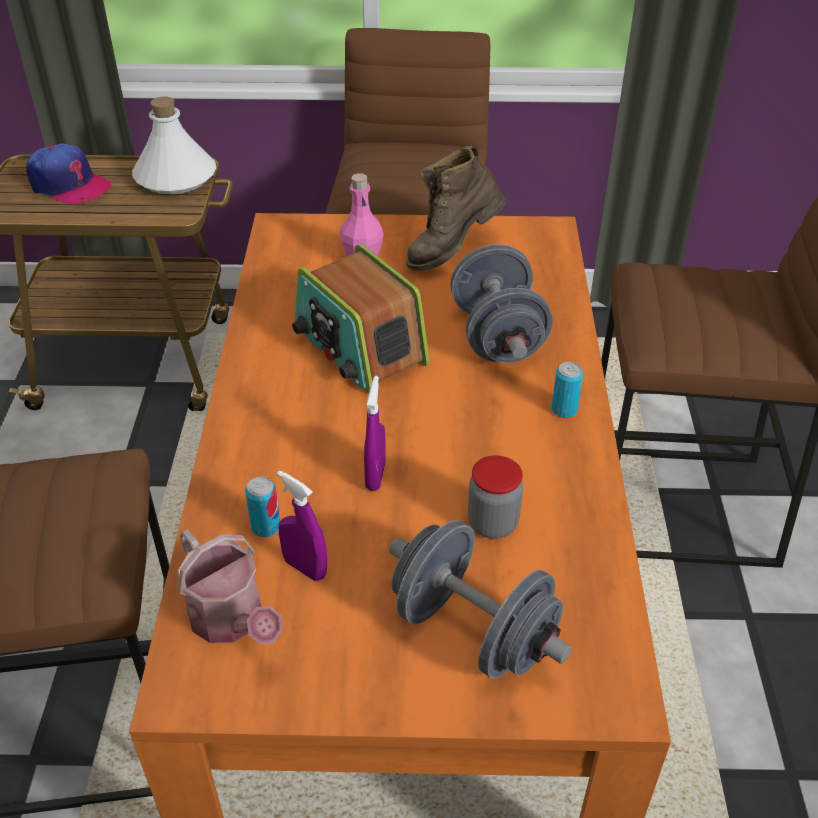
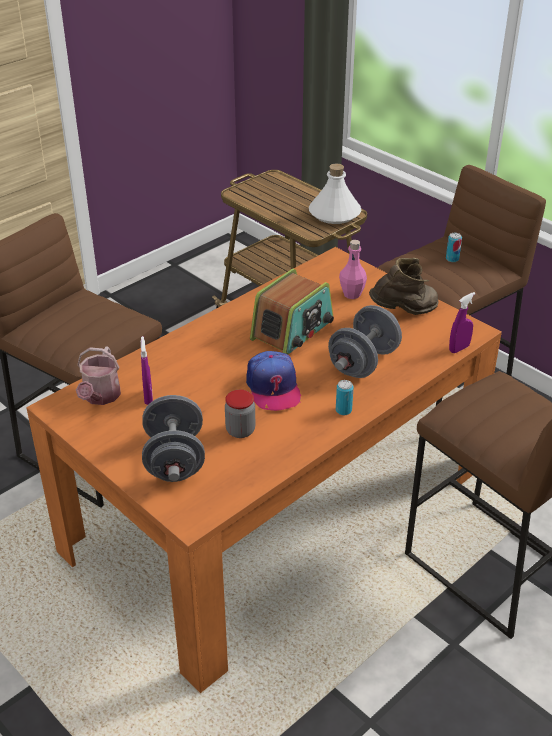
camera: 45 degrees right, 5 degrees down
(69, 185) = (282, 195): cap -> cap (273, 388)
(266, 527) = (155, 374): can -> can (452, 259)
(359, 346) = (293, 330): radio -> radio turned 150 degrees counterclockwise
(375, 476) = (221, 383): purple spray bottle -> purple spray bottle (459, 348)
(452, 250) = (404, 312): brown boot -> brown boot turned 150 degrees clockwise

